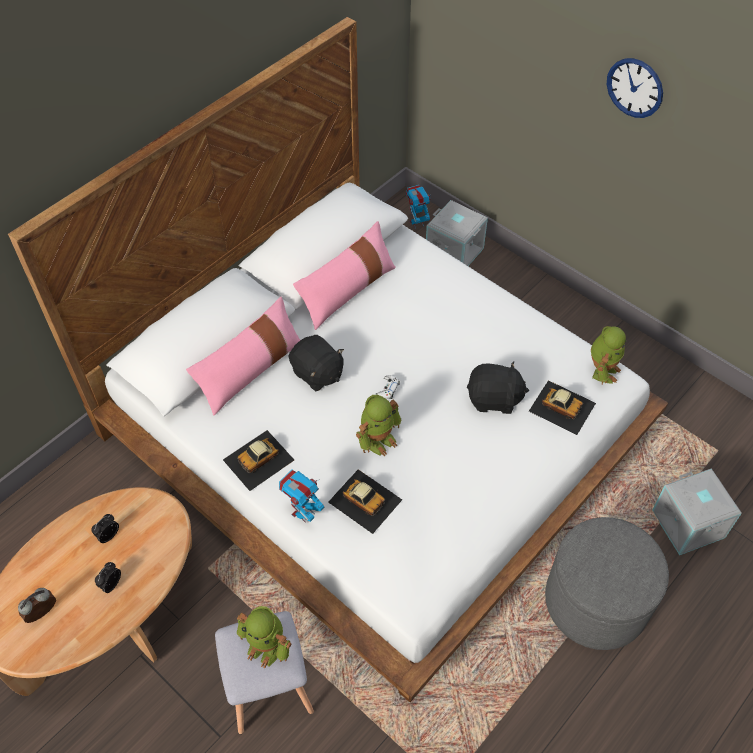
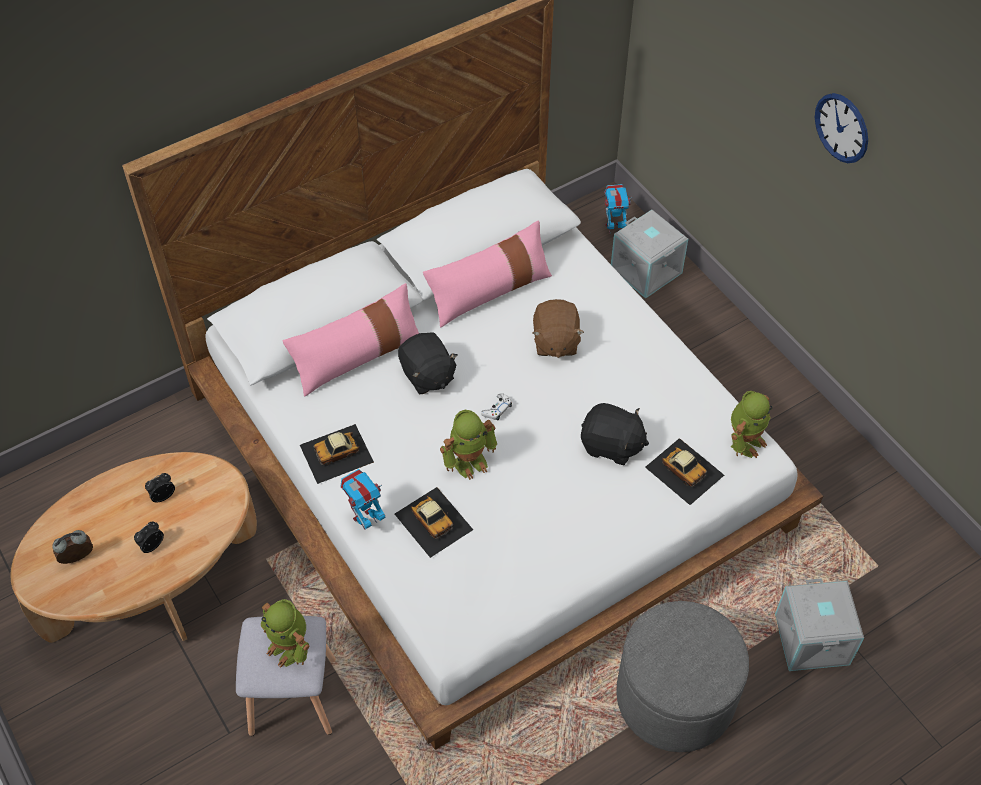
camera: 15 degrees right, 0 degrees up
(417, 321) = (555, 341): none -> brown plush toy

